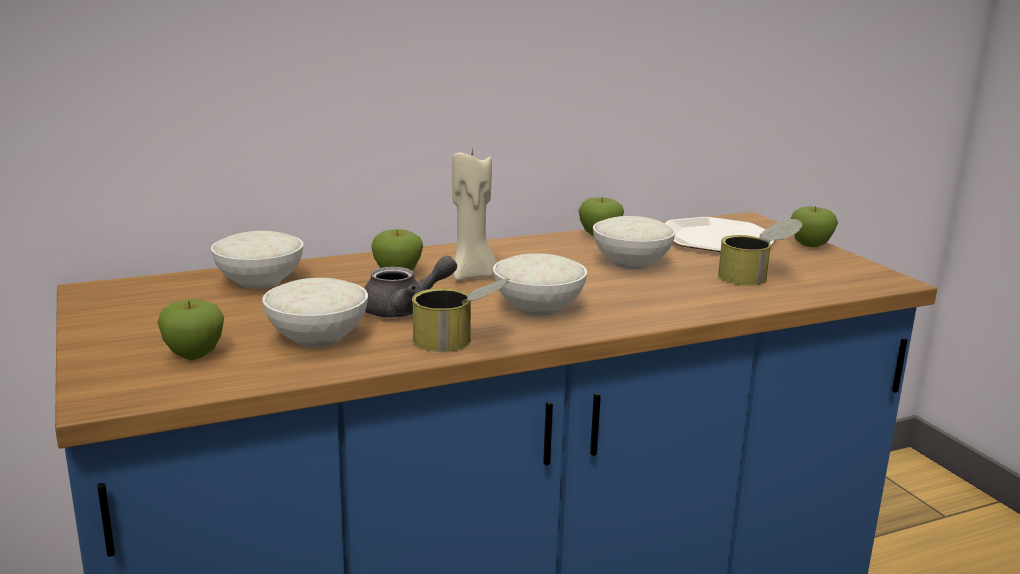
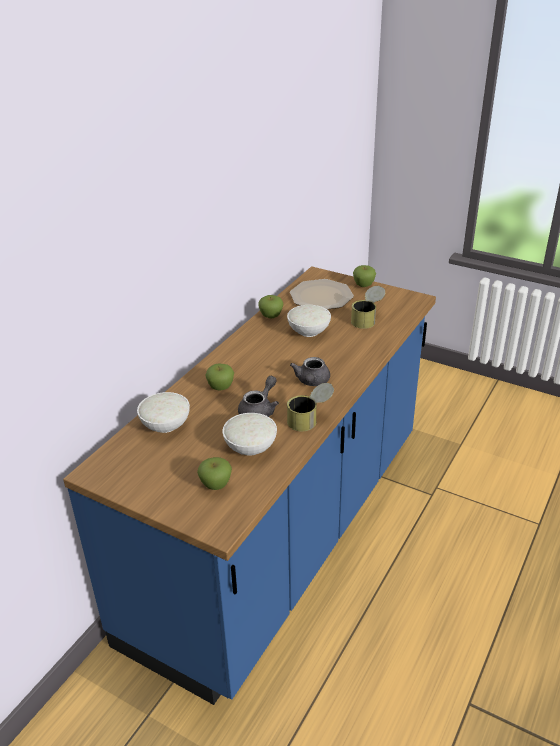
camera: 35 degrees left, 15 degrees up
(472, 276) = (255, 373): beige candle -> none
(538, 308) = (311, 382): white bowl -> grey teapot

